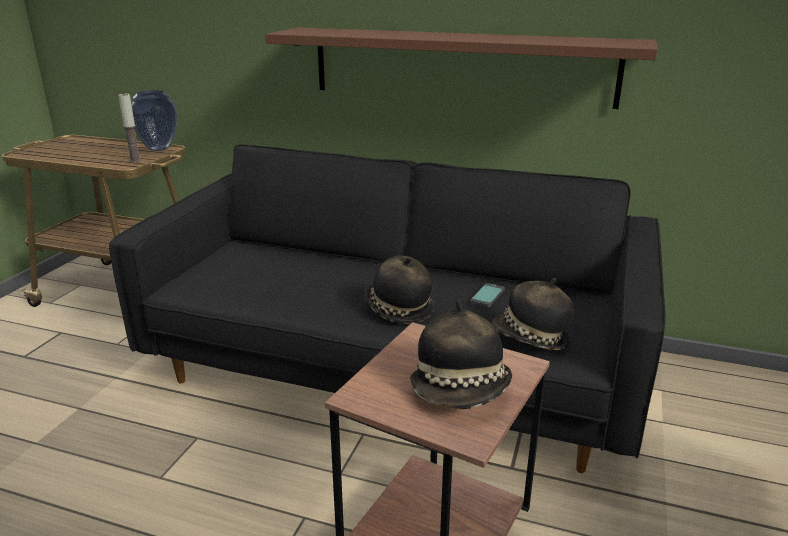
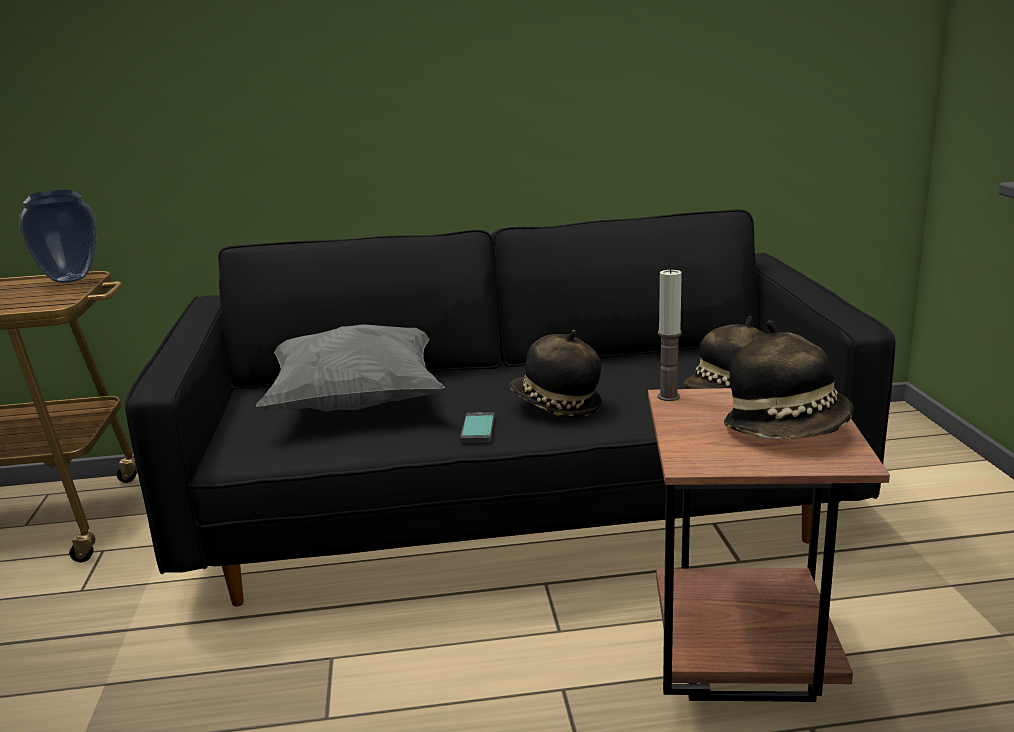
camera: 25 degrees left, 5 degrees down
(135, 160) = (53, 297): candle -> candle (668, 397)
(283, 270) = (356, 403): none -> grey pillow
(460, 66) = (512, 106): brown shelf -> none
(487, 296) = (635, 372): phone -> phone (477, 428)

